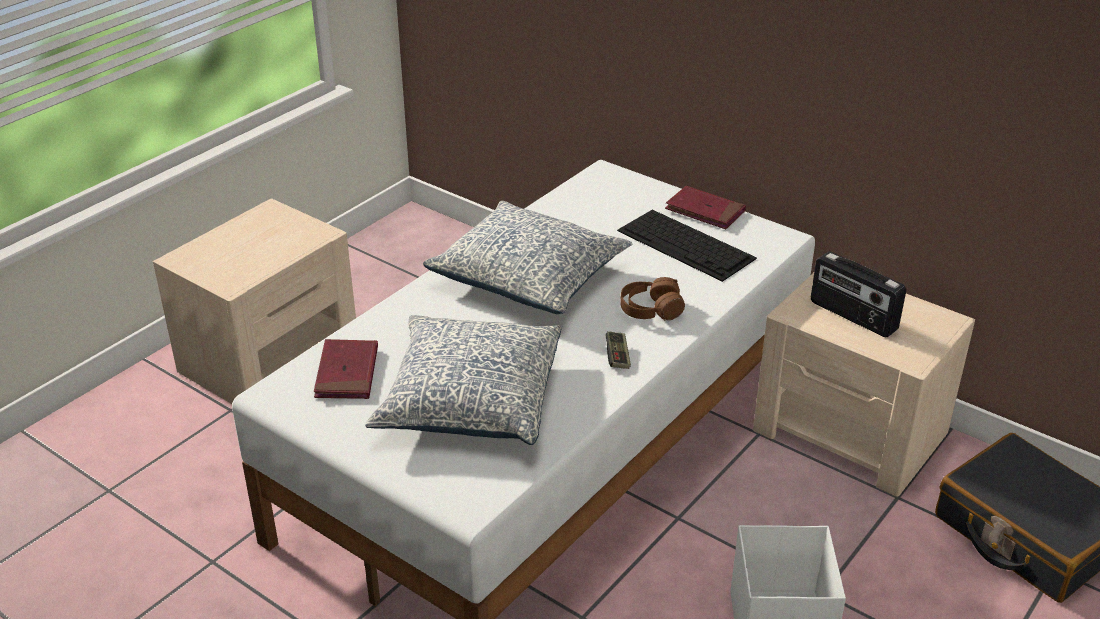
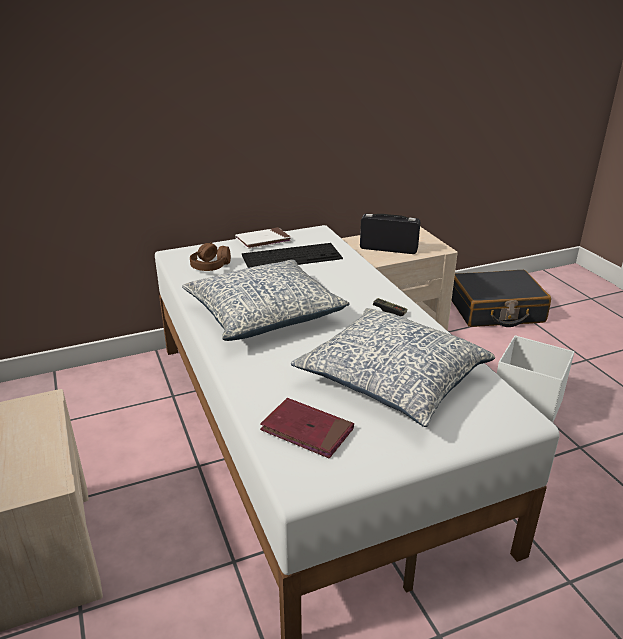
camera: 60 degrees left, 5 degrees down
(650, 310) = (349, 287): brown headphones -> brown headphones (210, 266)
(705, 211) = (263, 241): red book -> white book
(852, 316) = (388, 249): radio -> radio turned 150 degrees counterclockwise

